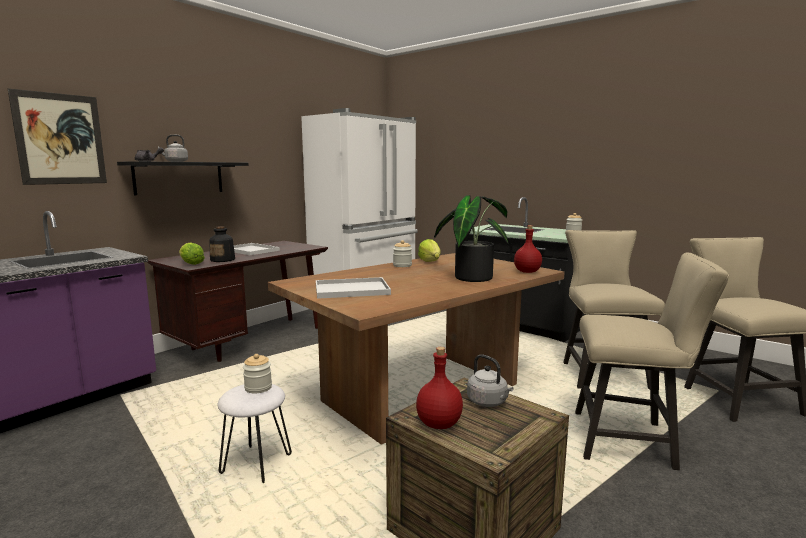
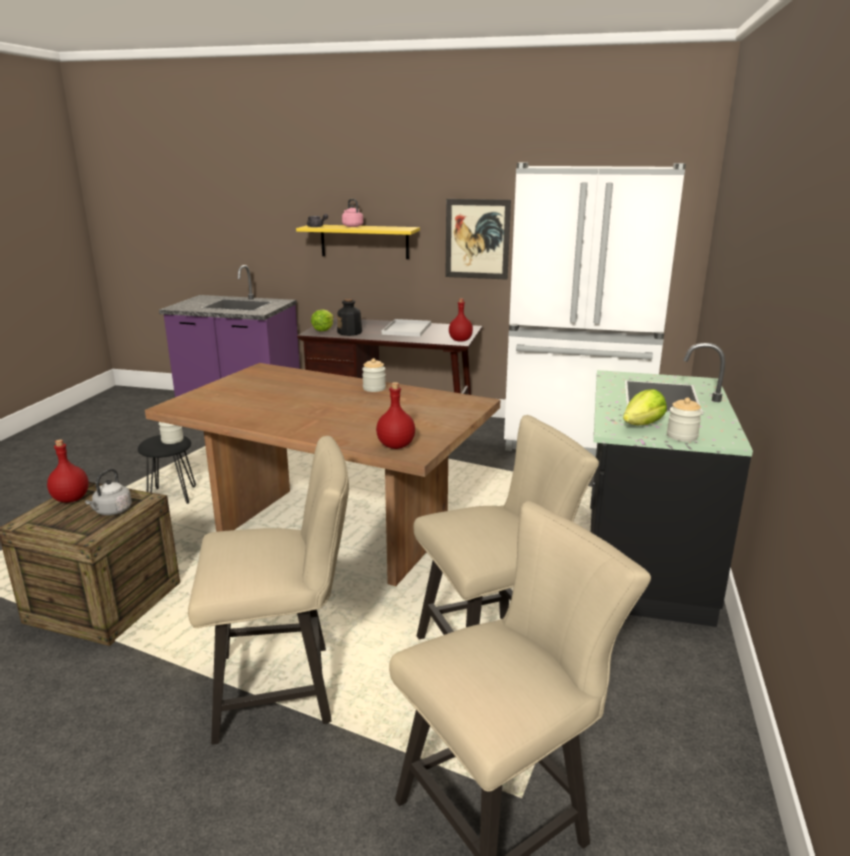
camera: 65 degrees right, 10 degrees up
(60, 139) = (270, 205): picture -> picture (477, 239)
(175, 161) = (352, 226): grey kettle -> pink kettle
(179, 178) = (364, 241): black shelf -> yellow shelf
(255, 465) = (172, 497): white stool -> black stool
(311, 246) = (460, 340): none -> red bottle
(350, 290) = (243, 390): white tray -> none
(430, 261) = (412, 395): lettuce -> lettuce (642, 424)
(471, 277) = (338, 423): potted plant -> none
(631, 441) = (285, 688): beige chair -> beige chair turned 90 degrees counterclockwise

